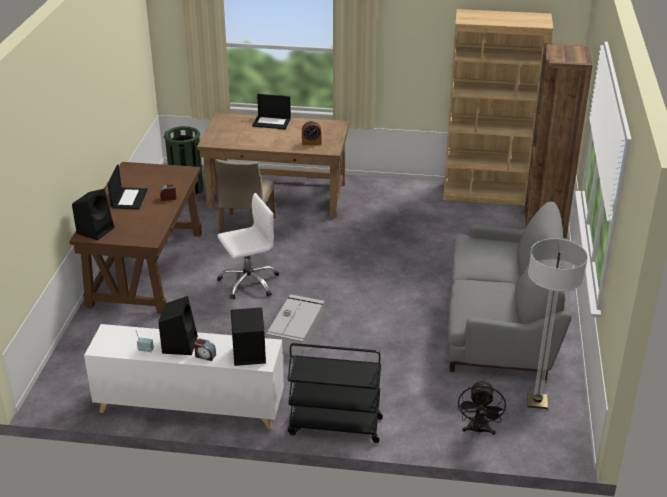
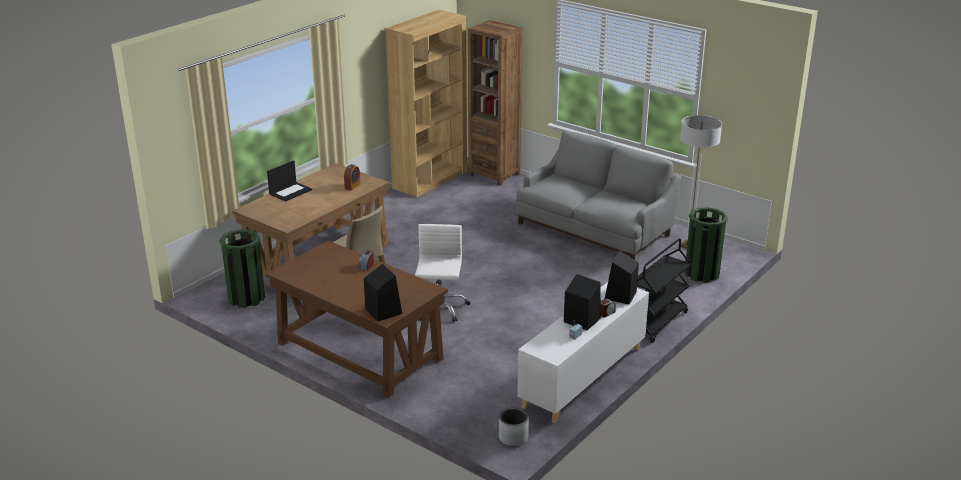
camera: 60 degrees left, 5 degrees down
(63, 395) = (513, 437): none -> grey planter
(129, 198) = (343, 284): laptop -> none
(296, 332) = (530, 306): grey storage box -> none
(478, 430) = (701, 273): black fan -> green trash can

